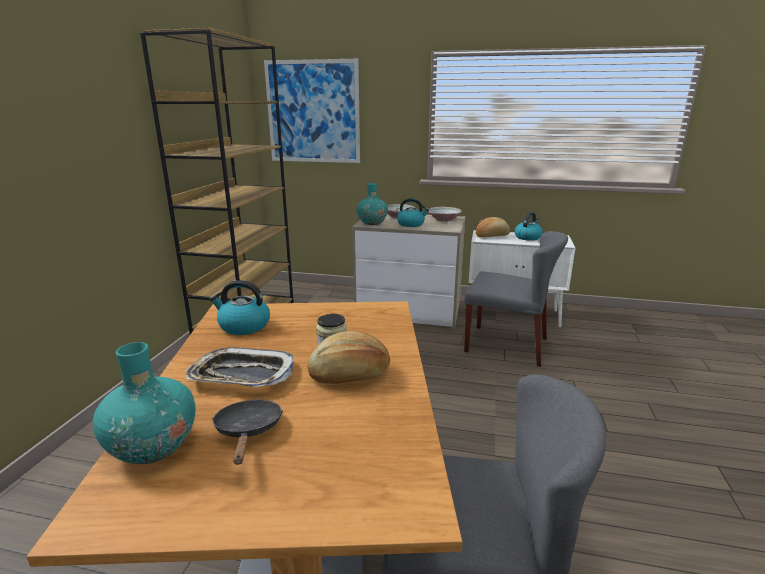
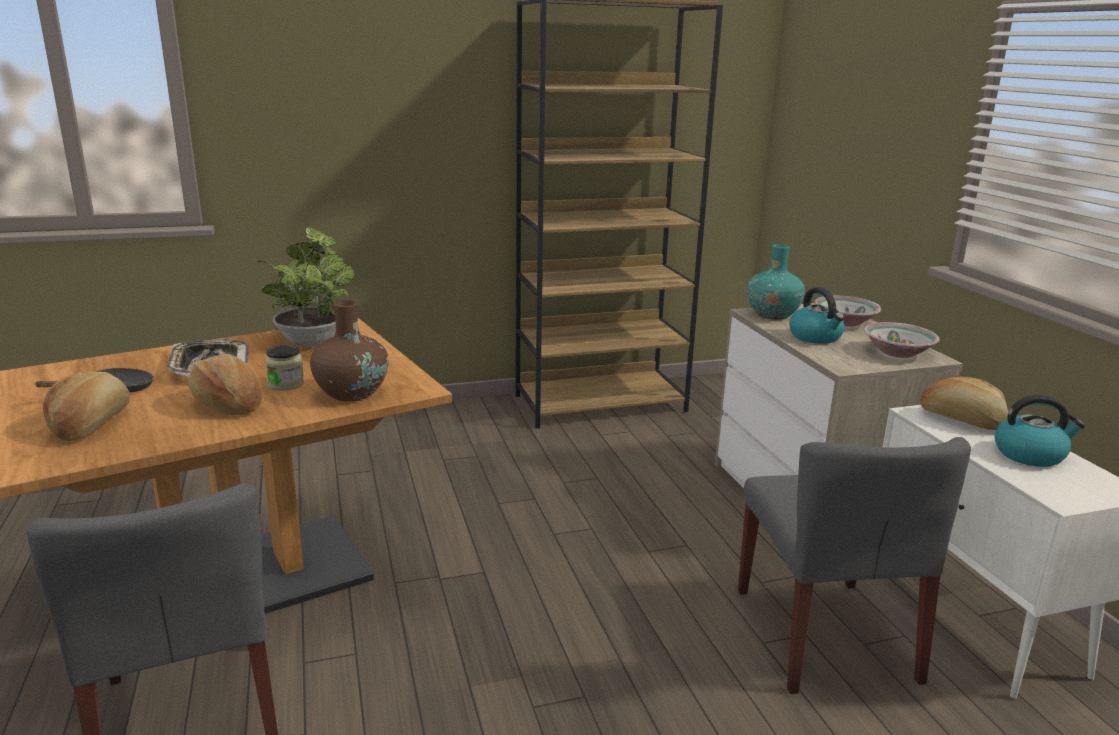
camera: 60 degrees right, 0 degrees up
(153, 447) = (88, 369): turquoise vase -> none
(243, 326) = (312, 340): kettle -> potted plant
(313, 112) = (826, 110): picture -> none
(333, 449) = (91, 424): none -> bread
(376, 327) = (351, 393): none -> brown vase

